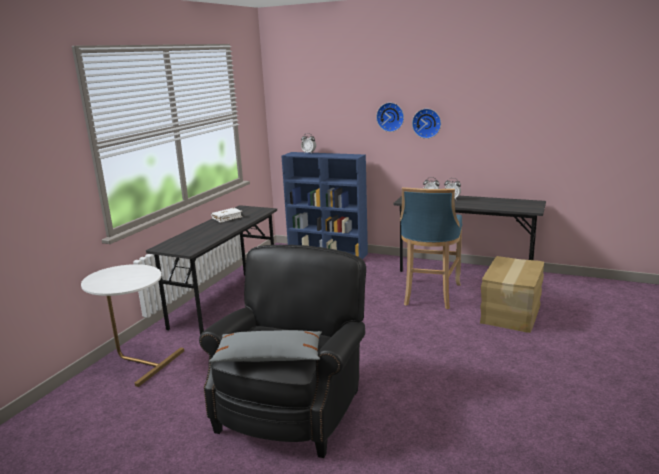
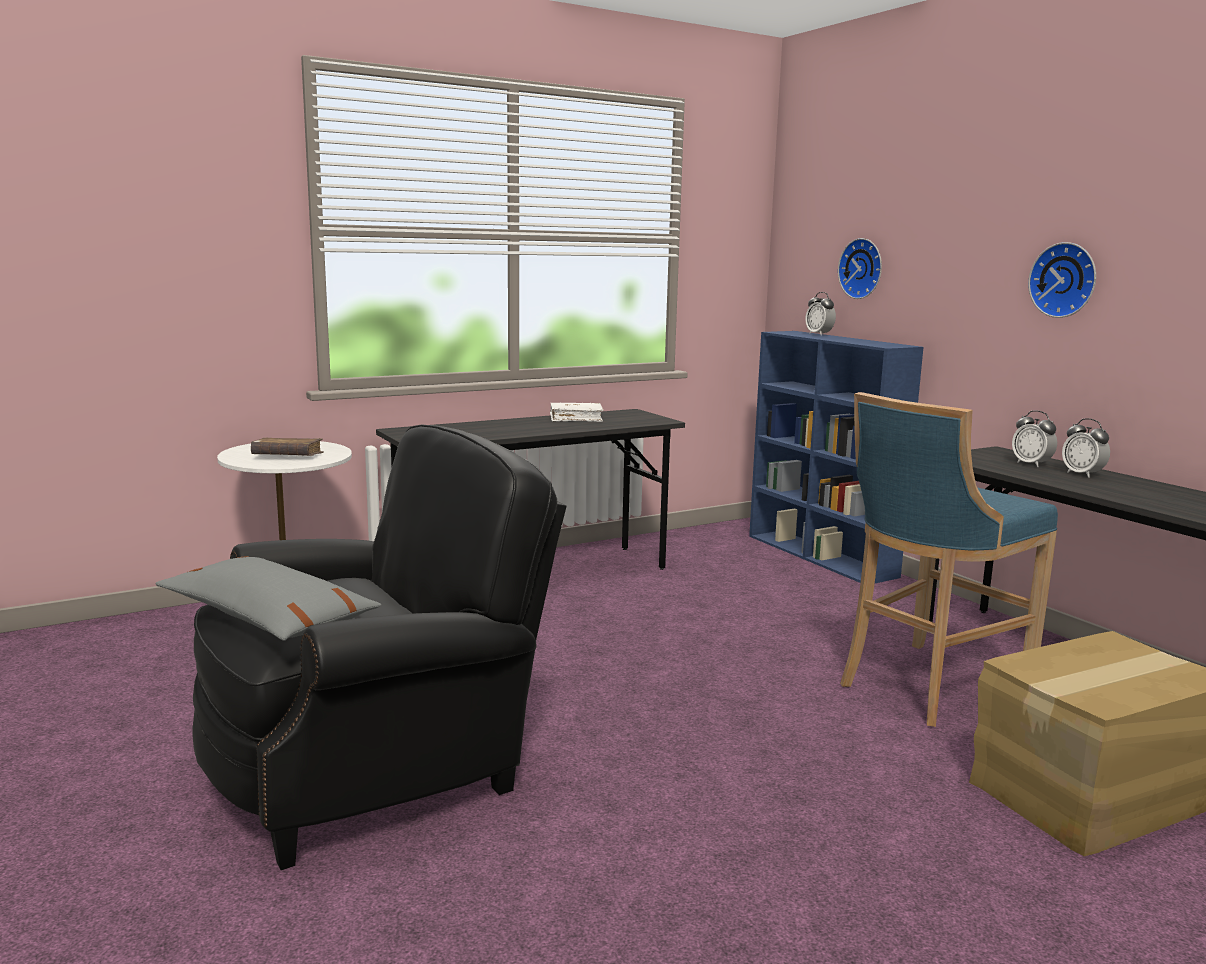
camera: 35 degrees right, 5 degrees down
(128, 279) = (287, 456): none -> brown book
(390, 117) = (987, 262): wall clock -> wall clock (863, 268)

